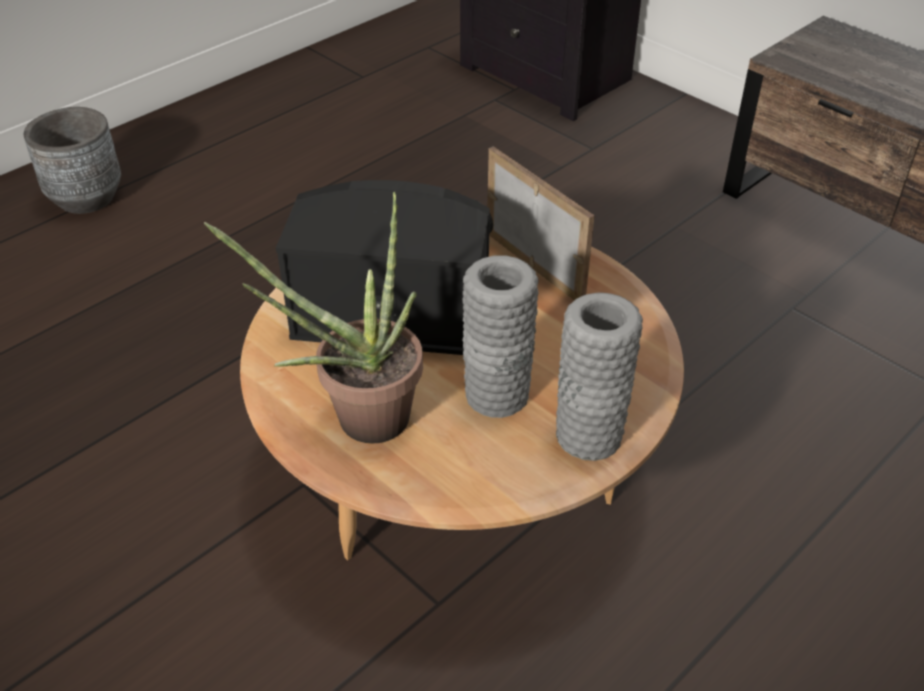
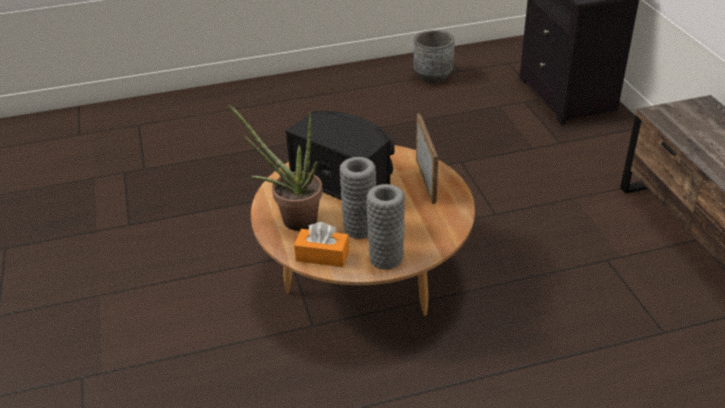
camera: 30 degrees right, 5 degrees down
(86, 198) = (280, 99): grey planter -> grey planter (433, 76)
(473, 475) = (322, 255): none -> orange tissue box

